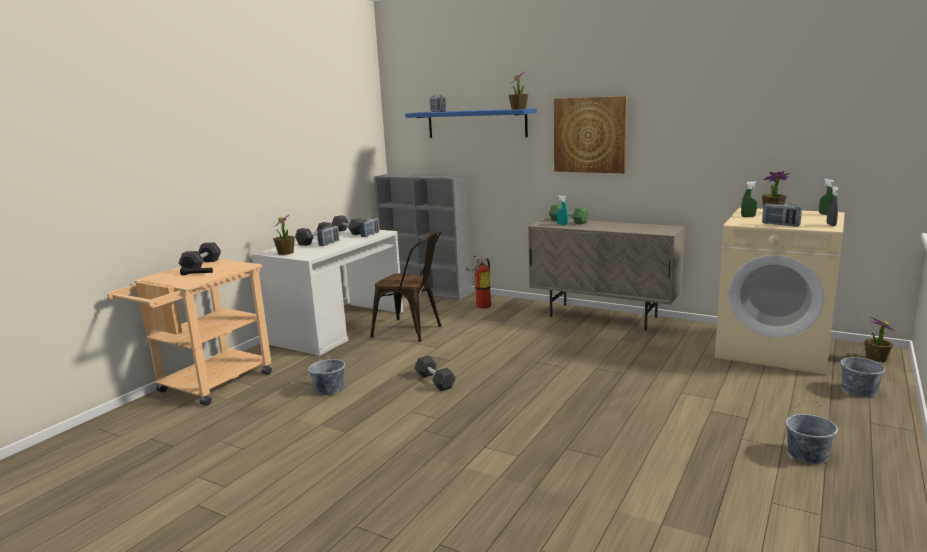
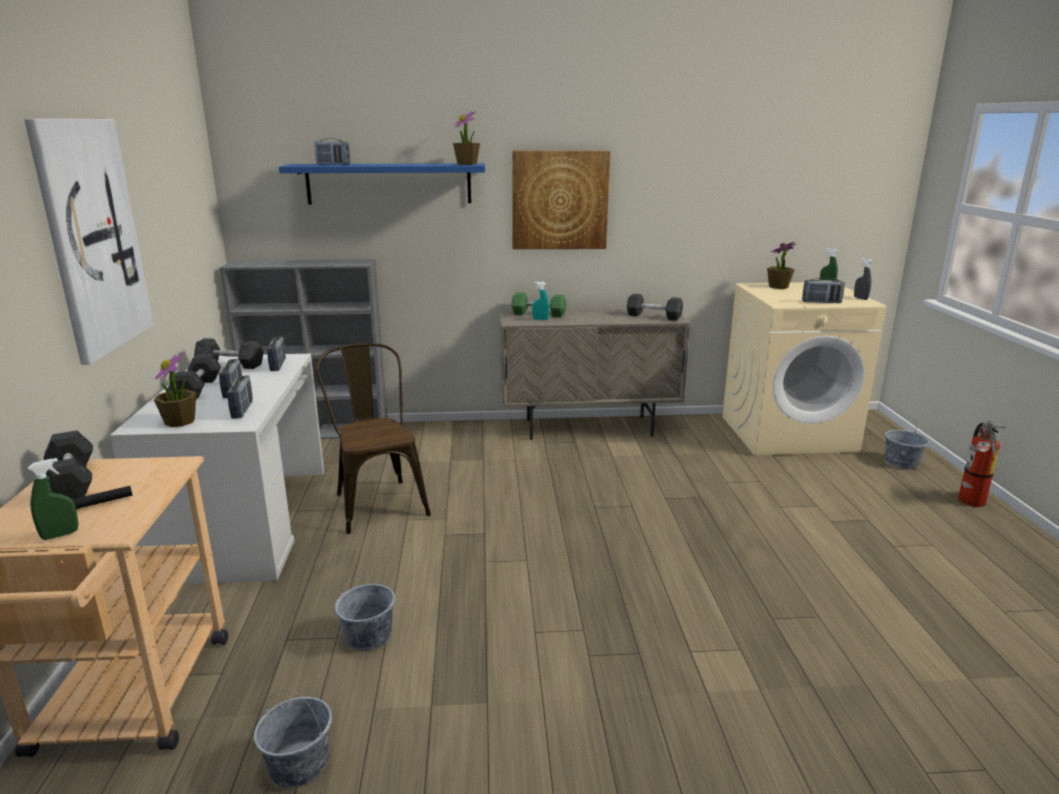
camera: 35 degrees left, 5 degrees up
(261, 149) = (91, 237): none -> picture
(318, 252) = (242, 410): none -> radio
(412, 331) = (377, 501): brown chair -> brown chair turned 105 degrees counterclockwise
(435, 381) = (507, 572): grey dumbbell -> grey dumbbell (654, 316)
(481, 306) = (426, 441): fire extinguisher -> fire extinguisher (970, 502)
(748, 216) = (770, 294): green spray bottle -> green spray bottle (60, 535)
(807, 454) = (957, 545): grey bucket -> grey bucket (298, 764)
(876, 359) = (870, 425): potted plant -> none

